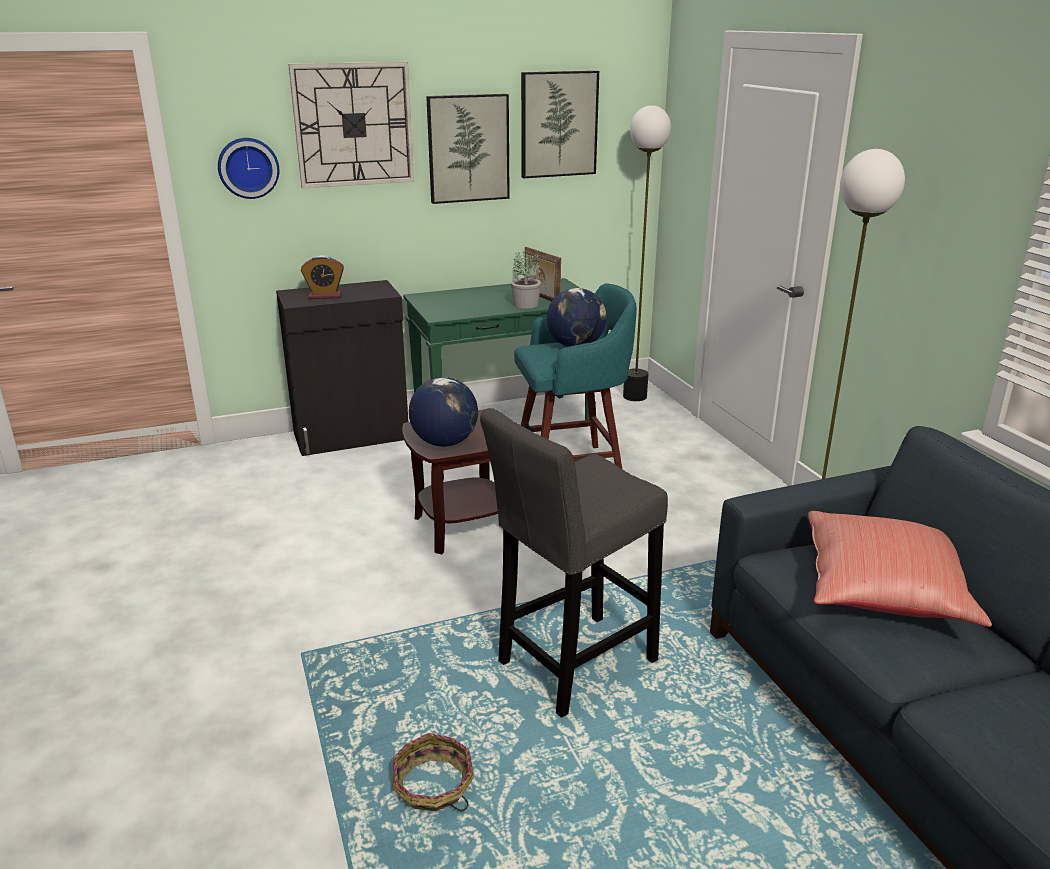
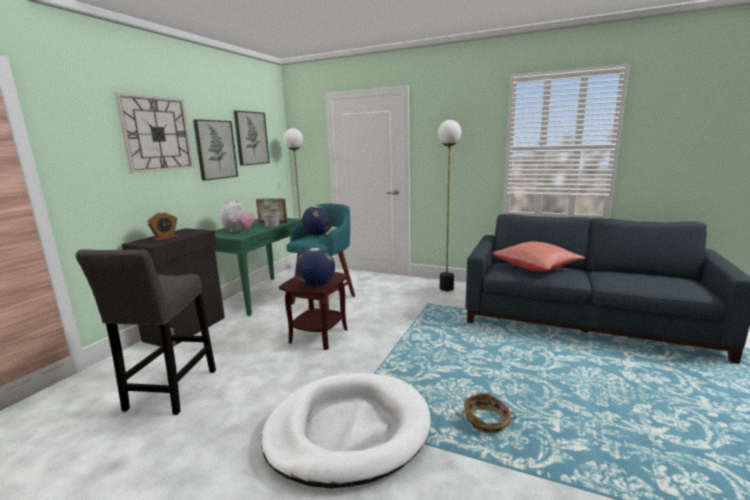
camera: 45 degrees left, 10 degrees down
(248, 167) = (94, 160): wall clock -> none
(286, 672) = (347, 430): none -> white dog bed
(461, 303) = (239, 231): none -> plush toy
(571, 666) = (449, 355): grey stool -> grey stool (169, 392)

